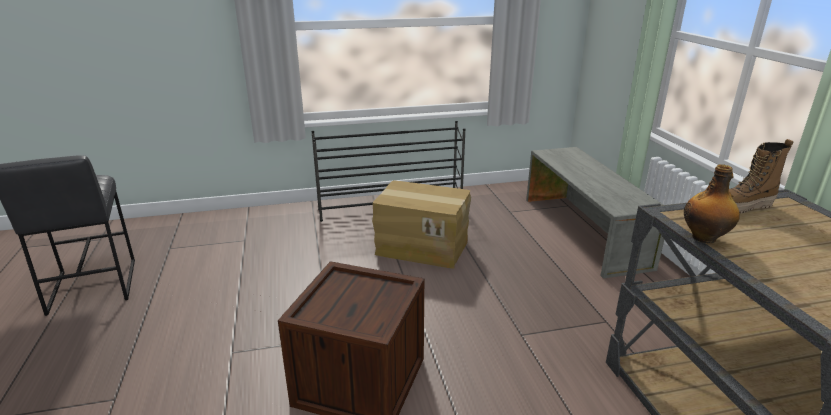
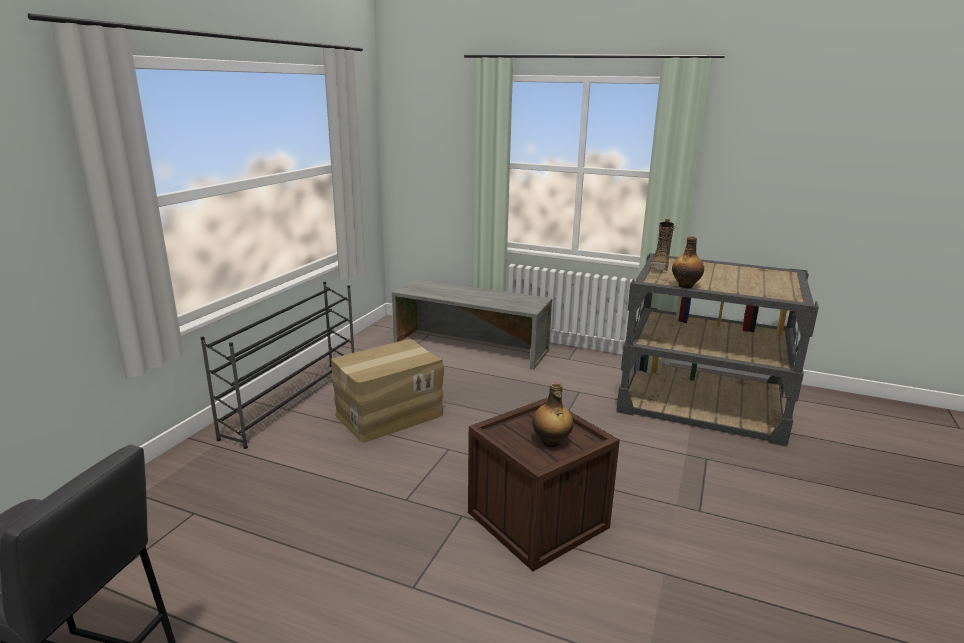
camera: 55 degrees left, 5 degrees down
(348, 309) = (551, 442): none -> bottle

